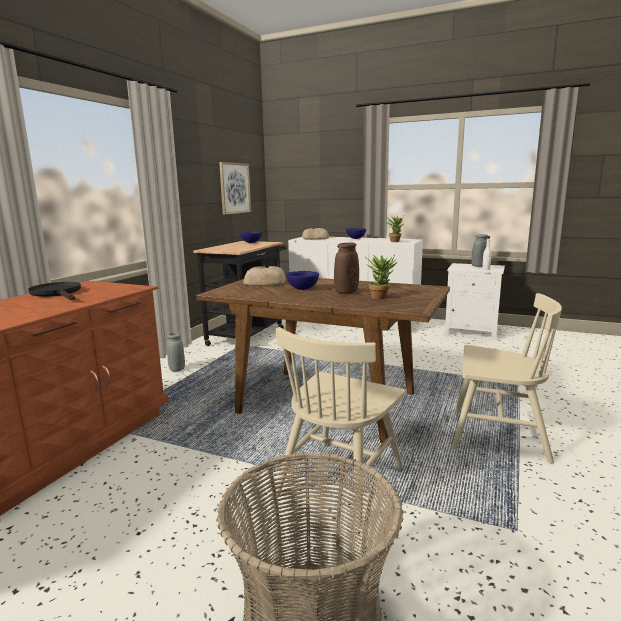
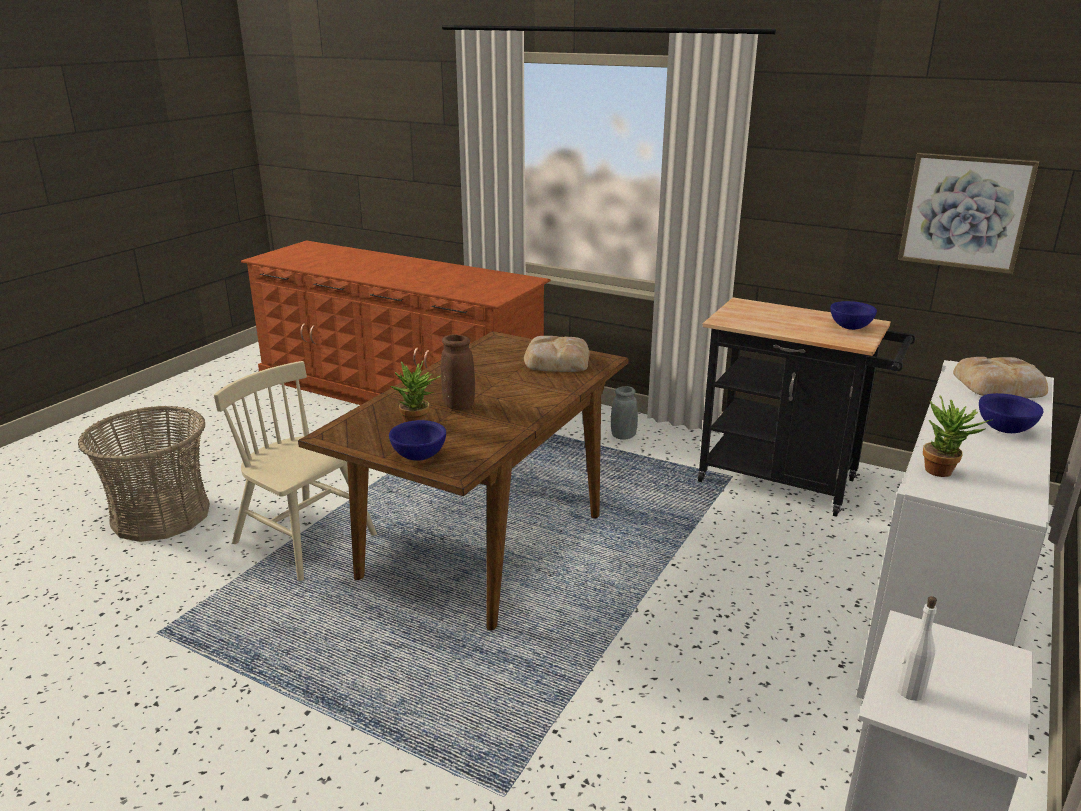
camera: 95 degrees right, 10 degrees up
(58, 293) = (481, 277): black frying pan -> none
(302, 289) = (496, 381): blue bowl -> blue bowl (420, 456)
(479, 266) = (972, 693): grey vase -> none
(498, 435) = (324, 685): beige chair -> none

